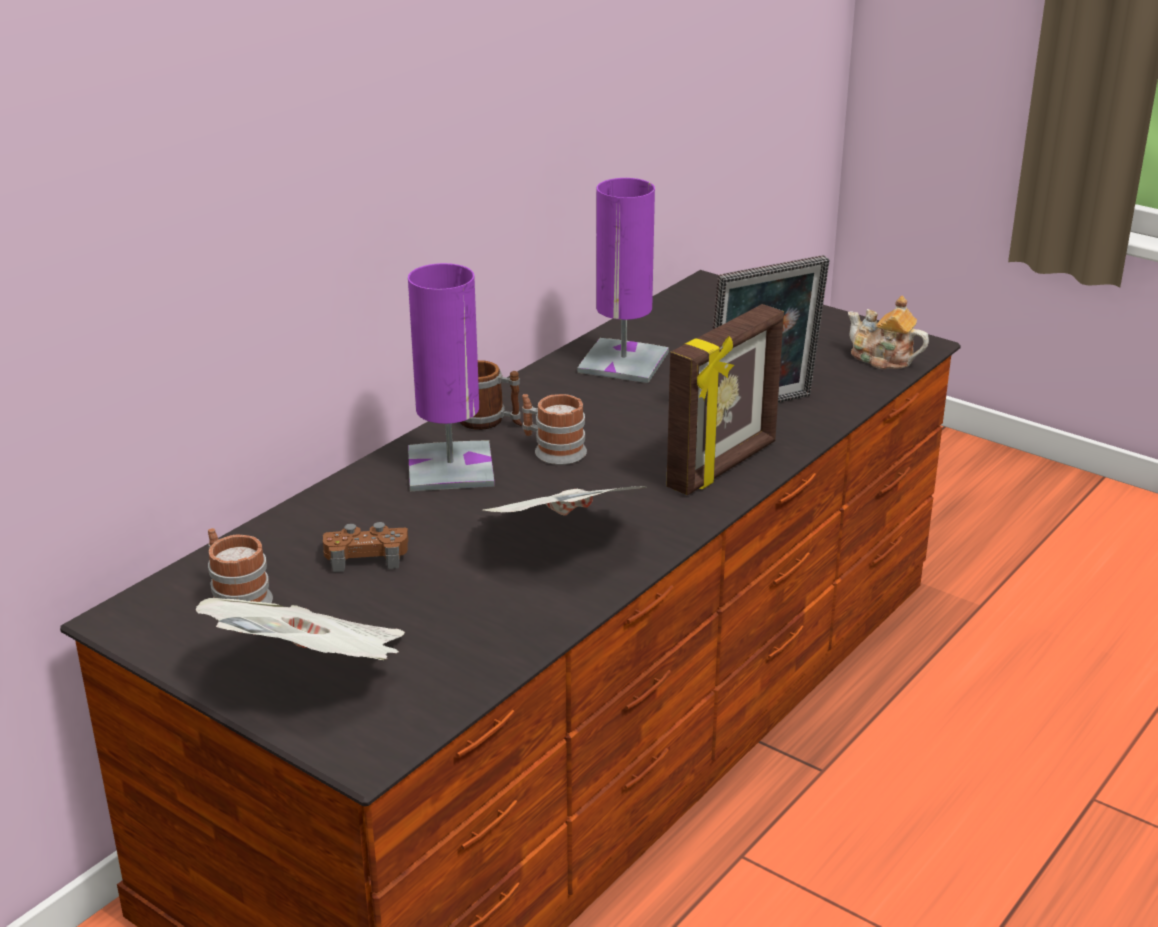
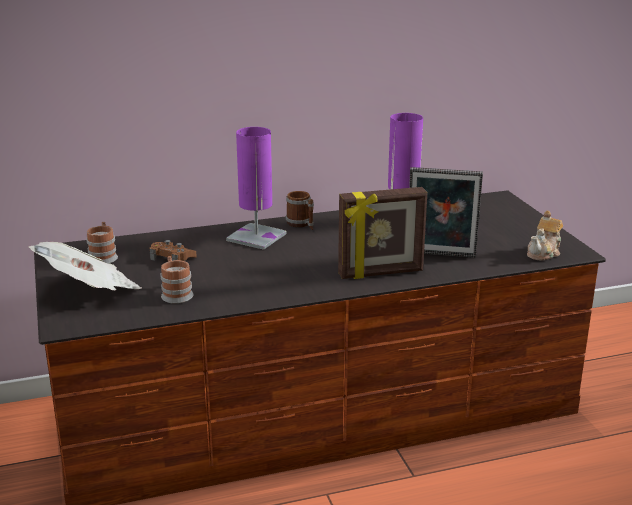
camera: 35 degrees right, 5 degrees down
(552, 450) = (311, 243): mug -> mug (176, 294)
(562, 538) = (260, 278): newspaper -> none
(882, 359) = (544, 253): teapot -> teapot turned 120 degrees counterclockwise

